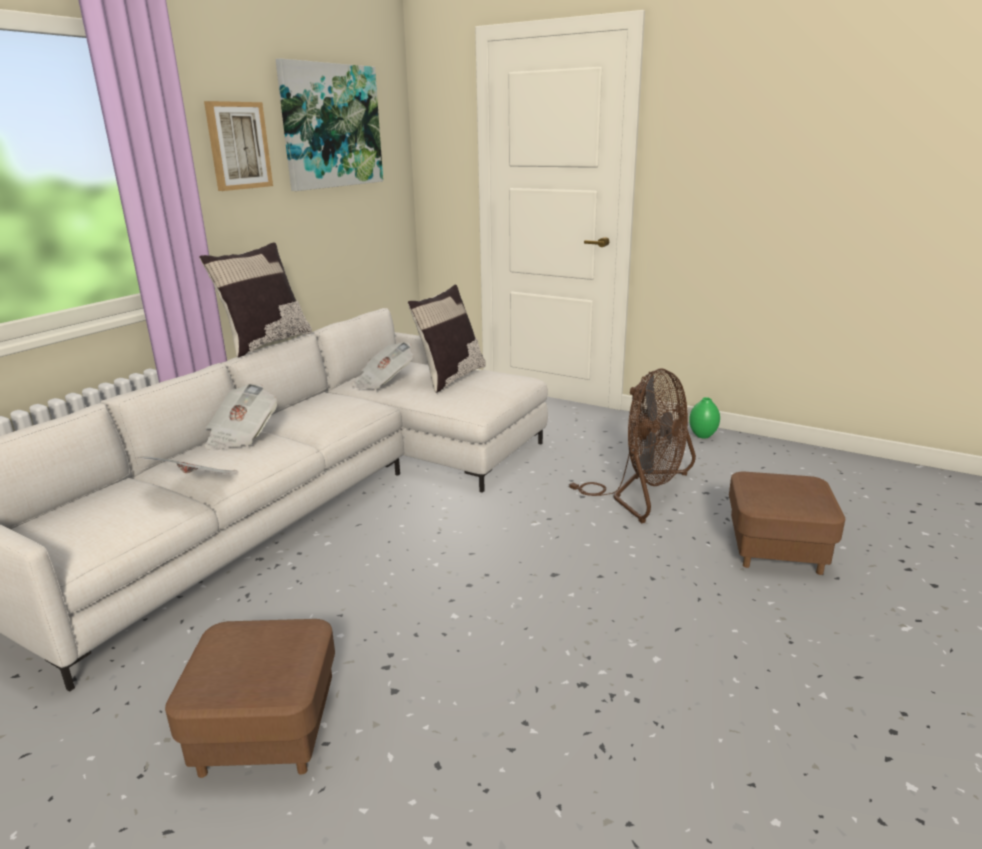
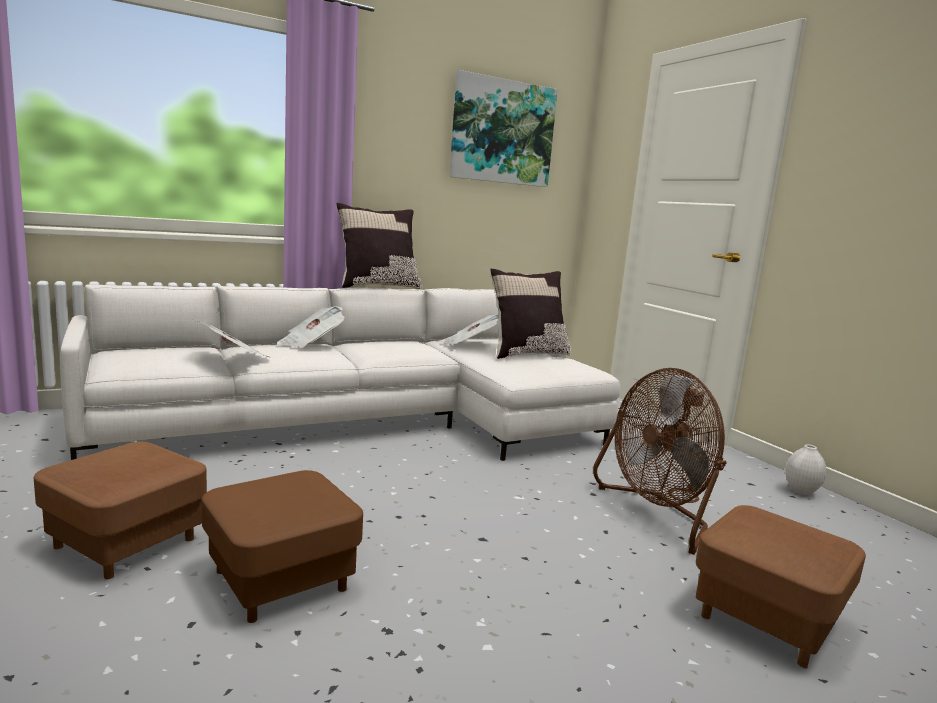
camera: 30 degrees right, 10 degrees down
(238, 146) = (406, 132): picture -> none
(454, 688) = (281, 579): none -> brown ottoman
(640, 492) = (660, 511): brown fan -> brown fan turned 90 degrees clockwise
(703, 435) = (801, 491): green vase -> white vase

